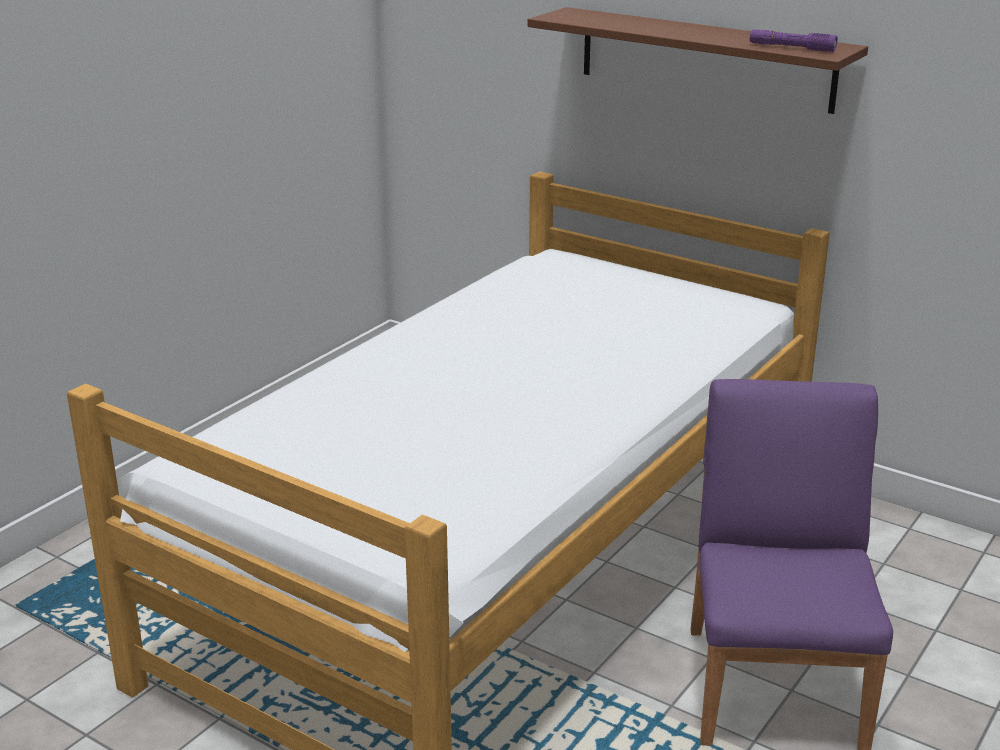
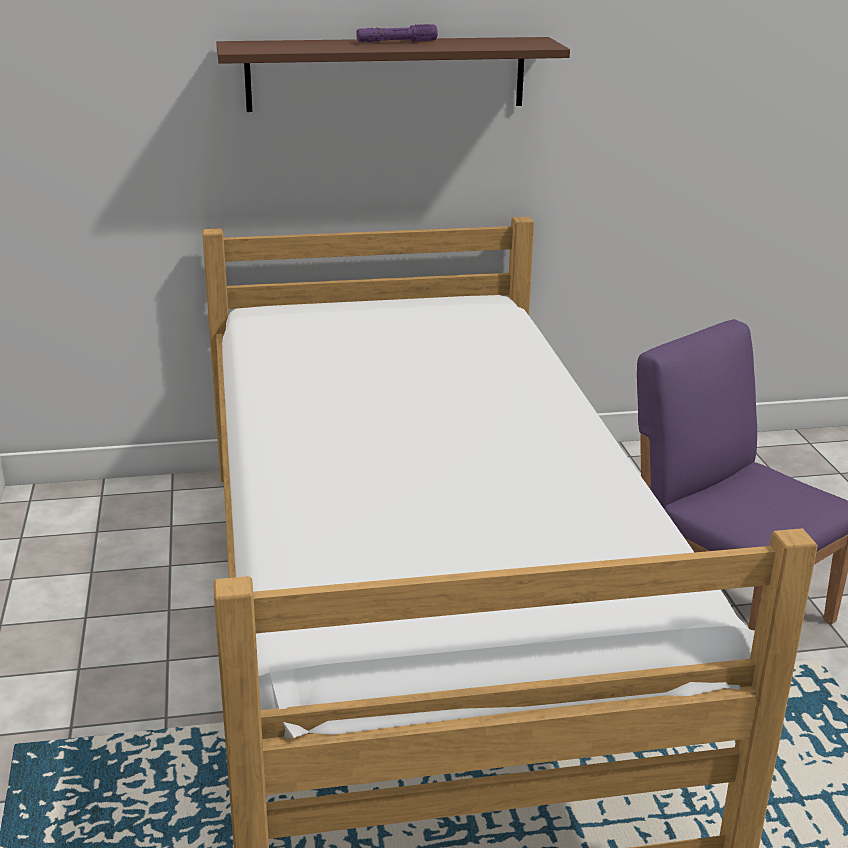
camera: 45 degrees left, 0 degrees up
(791, 48) = (509, 45): purple flashlight -> purple flashlight (396, 42)

